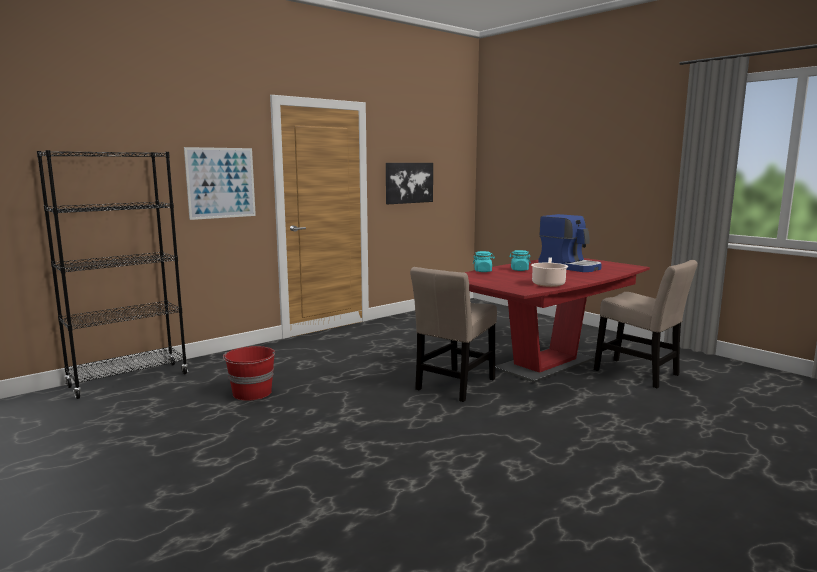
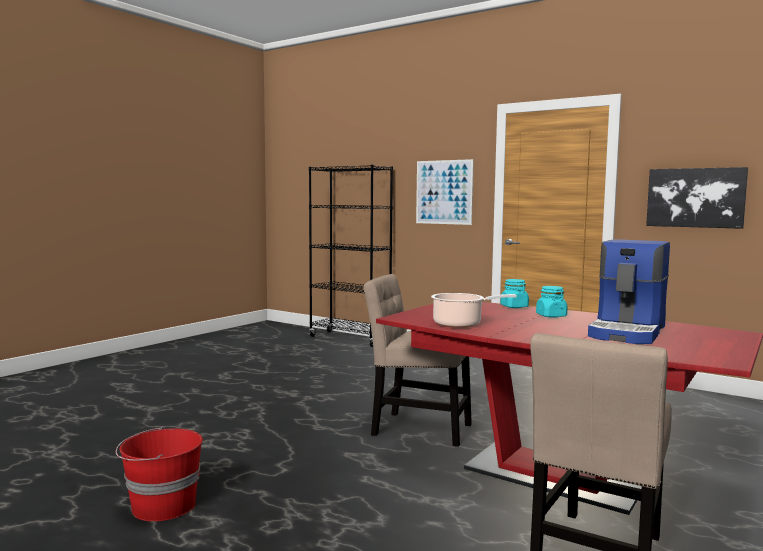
camera: 75 degrees right, 5 degrees down
(252, 393) = (345, 367): red bucket -> red bucket (162, 506)

